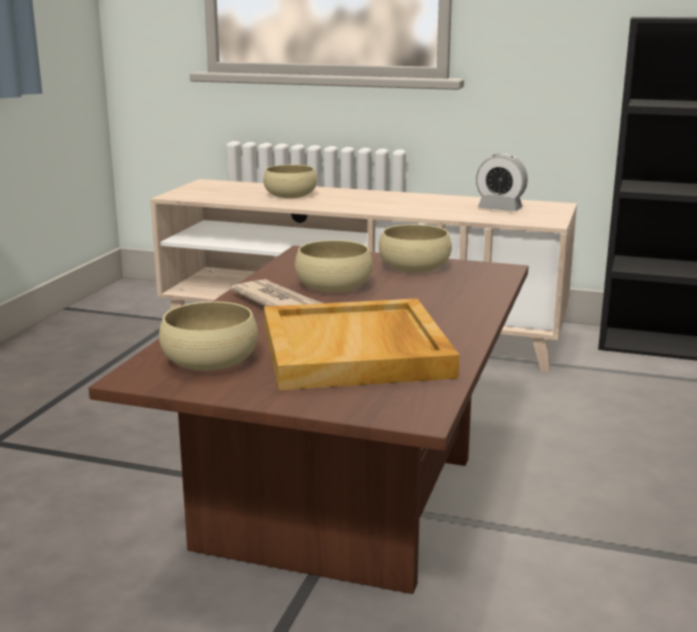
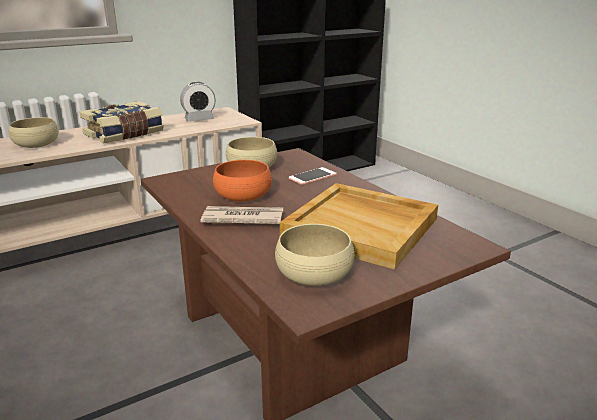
camera: 50 degrees left, 5 degrees up
(333, 286) = (243, 195): beige bowl -> orange bowl
(384, 205) = (125, 134): none -> book
(451, 295) = (312, 176): none -> phone

